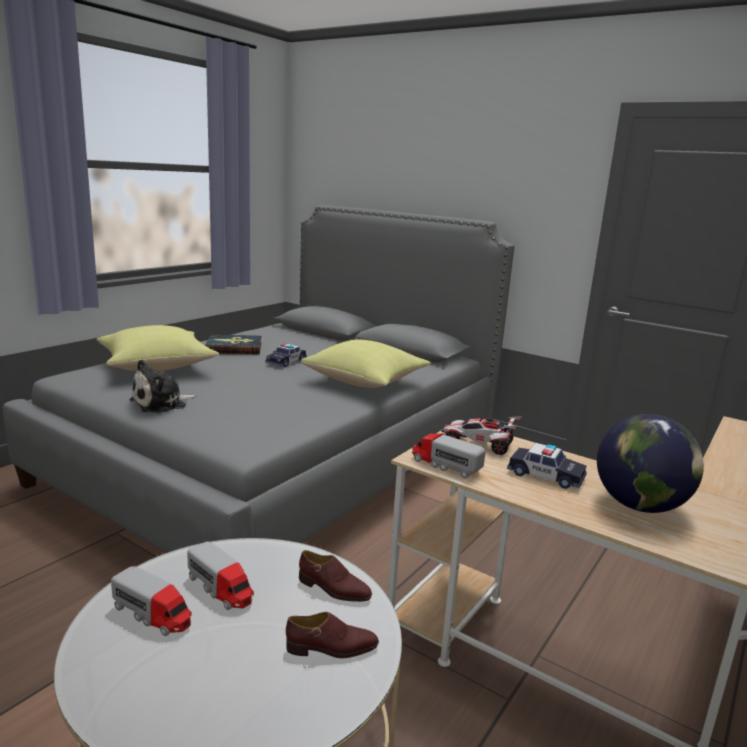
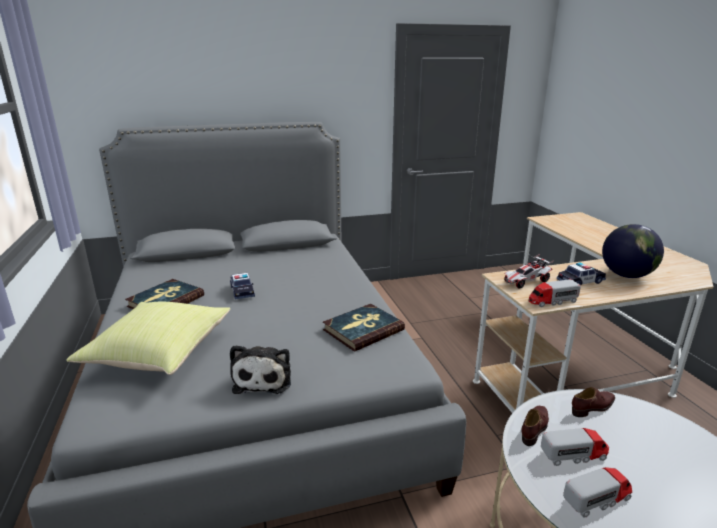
camera: 50 degrees left, 5 degrees up
(286, 416) = (363, 330): none -> book
(332, 648) = (658, 431): brown shoe -> brown shoe (535, 428)
(366, 382) = (331, 279): yellow pillow -> none

